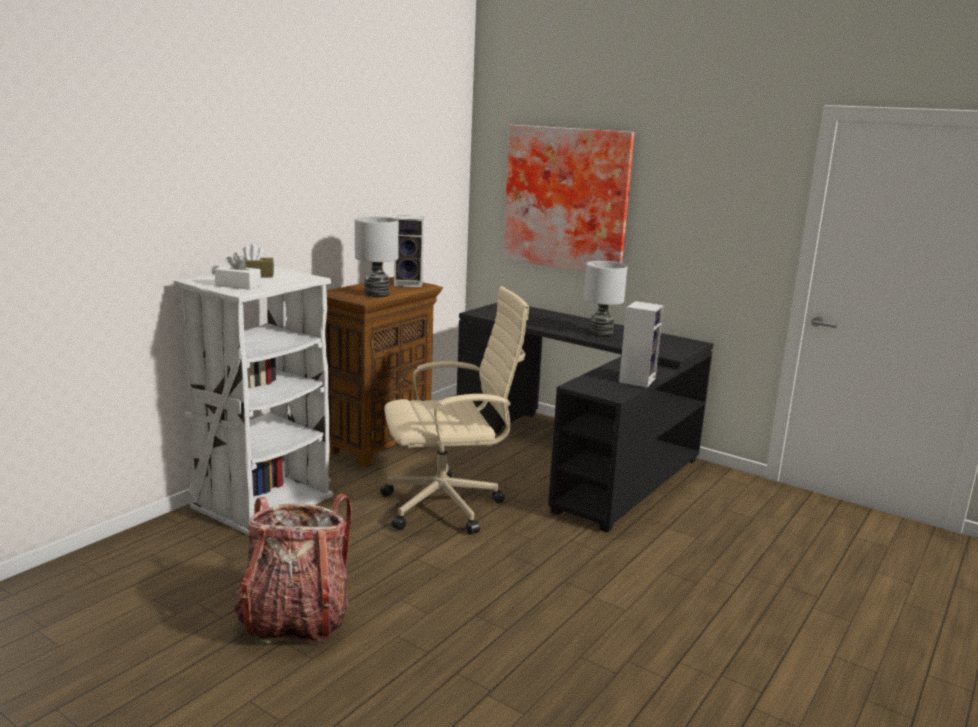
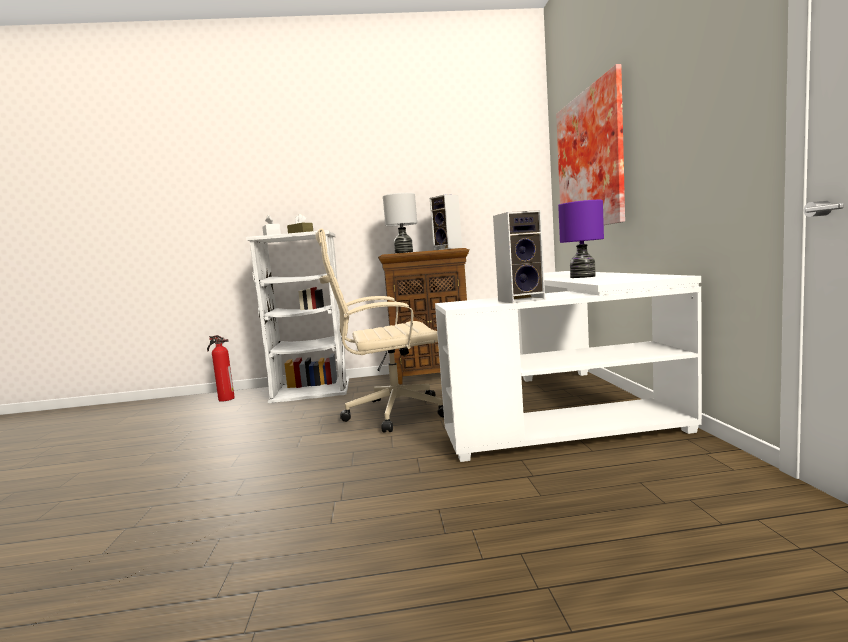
camera: 50 degrees right, 10 degrees down
(150, 550) = (225, 399): none -> fire extinguisher
(295, 619) = (183, 444): backpack -> none
(448, 506) = (390, 413): beige office chair -> beige office chair turned 135 degrees clockwise
(581, 454) = (568, 405): black desk -> white desk
(600, 333) = (582, 277): grey table lamp -> purple table lamp

